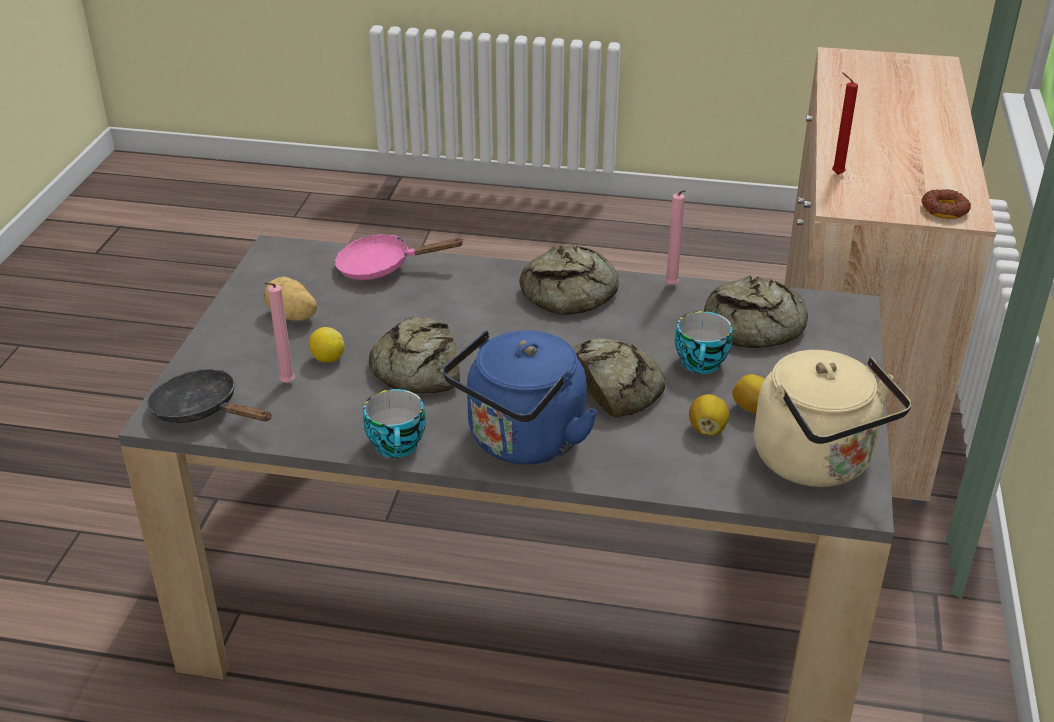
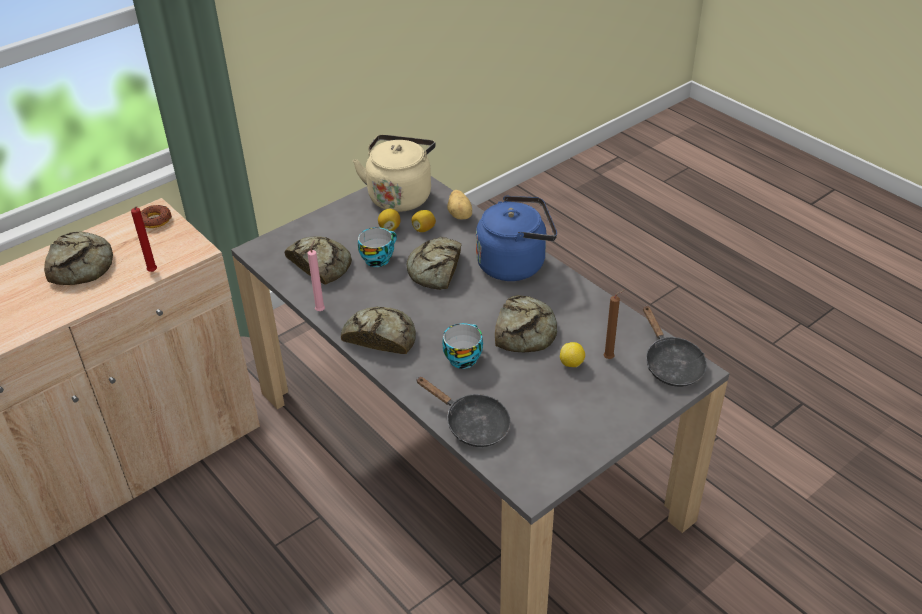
camera: 140 degrees left, 5 degrees up
(285, 384) = (610, 358): pink candle -> brown candle
(292, 316) = (568, 411): potato -> potato (460, 215)
(382, 267) = (472, 424): pink frying pan -> black frying pan
(398, 446) = (578, 290): cup -> cup (463, 357)
(909, 153) = (83, 265): none -> bread

